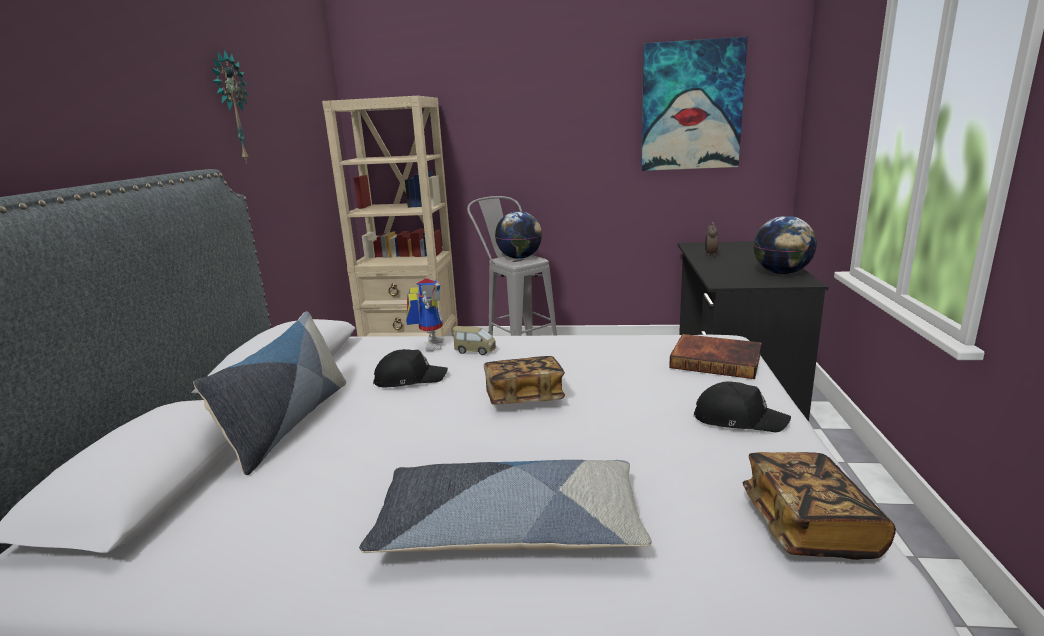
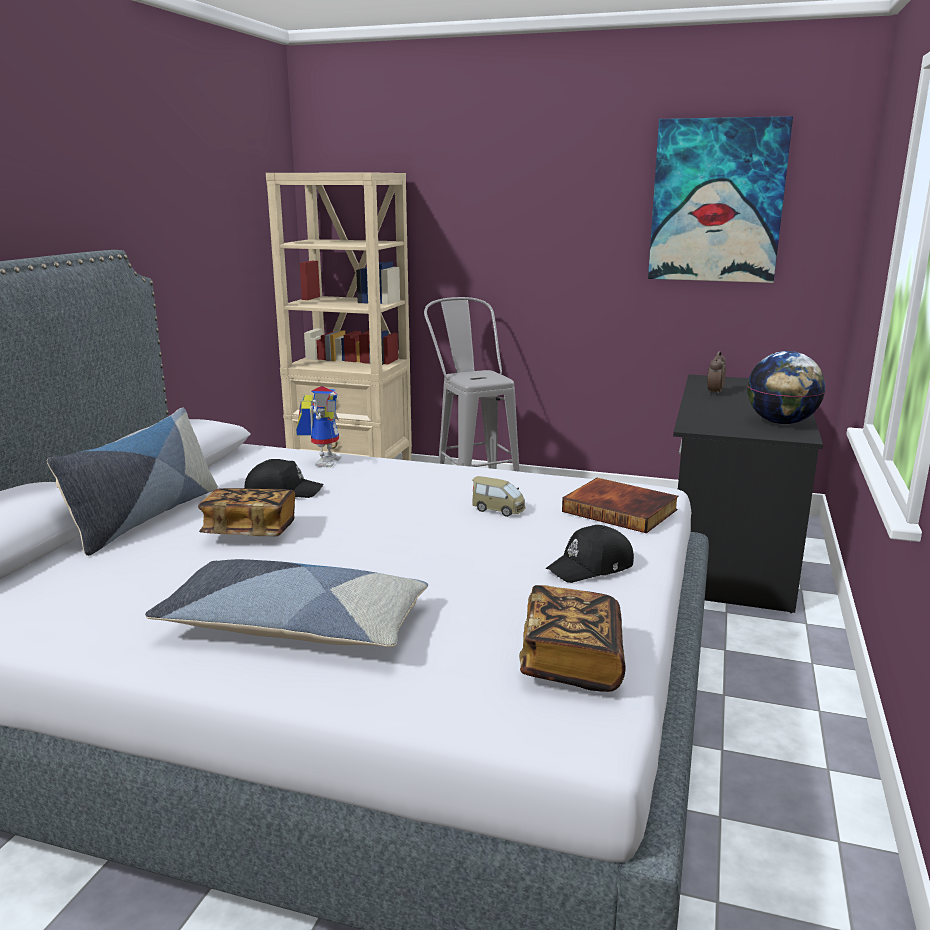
camera: 10 degrees right, 0 degrees up
(231, 108) = (152, 182): wall clock -> none
(475, 350) = (367, 472): toy car -> toy car (498, 510)
(520, 258) = (482, 375): globe -> none
(524, 397) = (385, 522): book -> book (250, 531)
(738, 419) = (591, 567): black cap -> black cap turned 120 degrees clockwise

